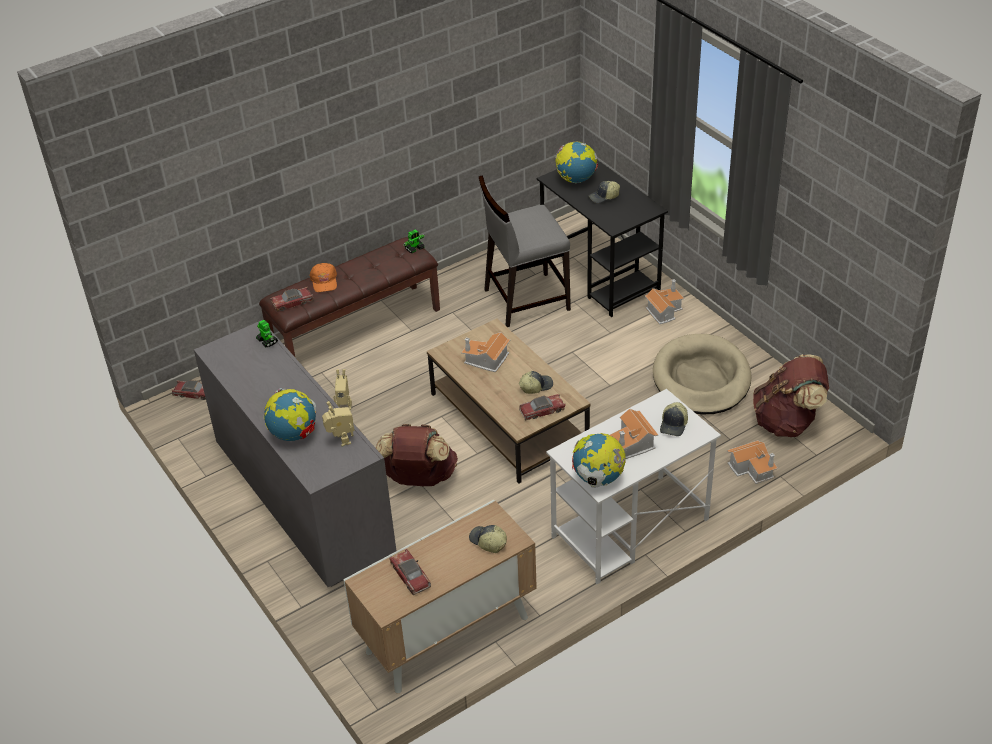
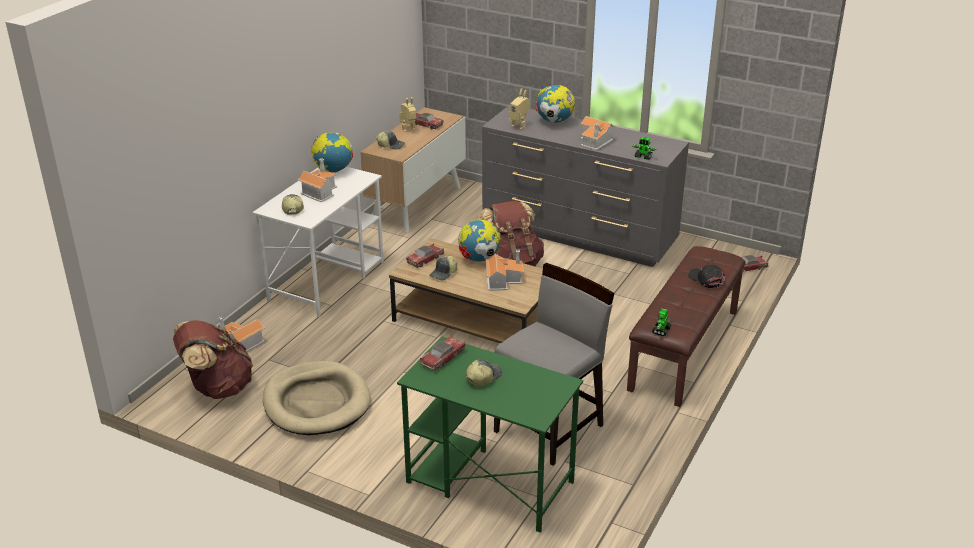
camera: 150 degrees right, 10 degrees down
(292, 302) = (709, 257): toy car -> toy car (443, 358)
(324, 281) = (706, 279): orange cap -> black cap
(344, 405) = (621, 293): toy robot -> toy robot (409, 130)
(576, 180) = (533, 390): globe -> globe (479, 259)
(600, 276) = (488, 482): black desk -> green desk
(664, 310) = (390, 463): toy house -> toy house (596, 141)

